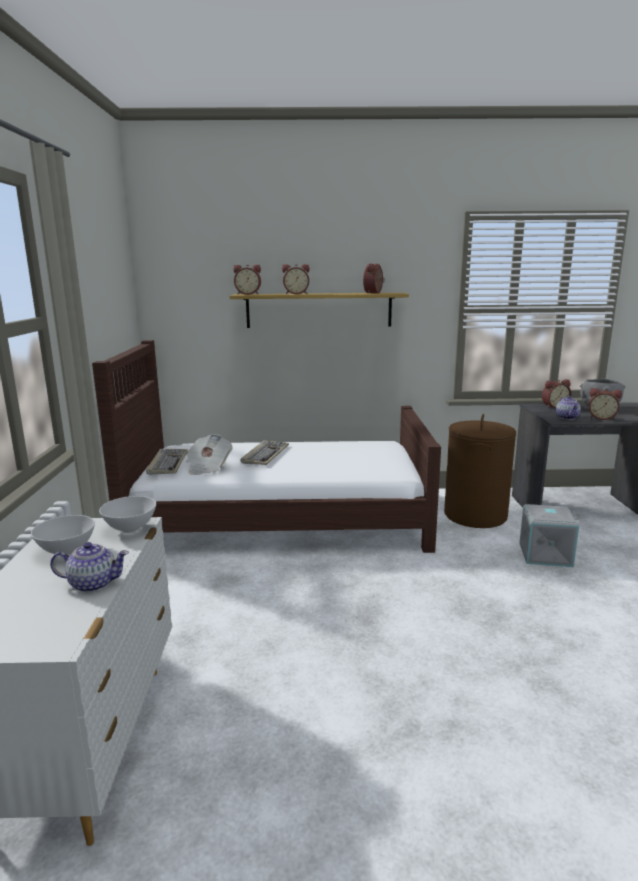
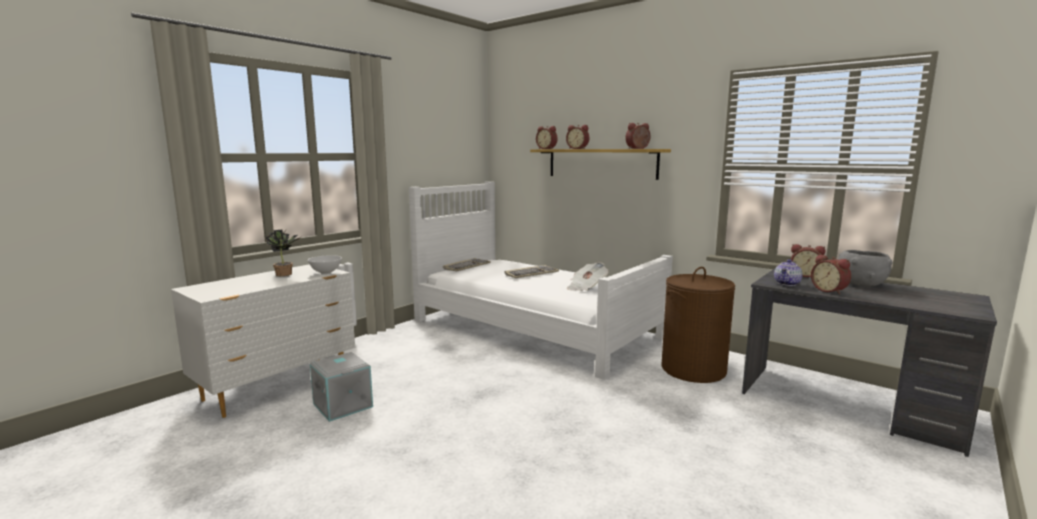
camera: 40 degrees right, 5 degrees down
(67, 552) = (286, 274): white bowl -> potted plant
(93, 583) = (264, 285): teapot -> none
(208, 467) = (482, 273): newspaper -> newspaper (586, 287)
(279, 519) = (533, 328): brown bed -> white bed
(545, 554) = (701, 414): grey storage box -> grey storage box (344, 405)

